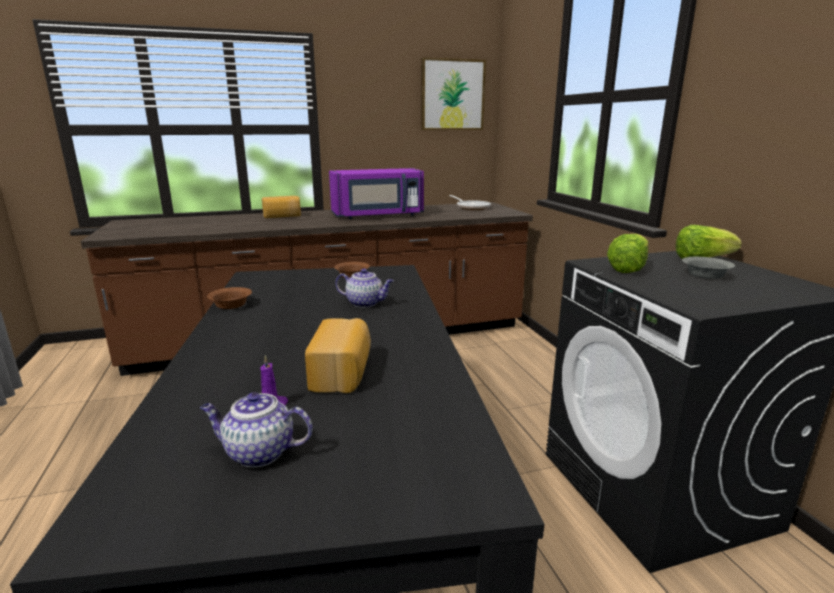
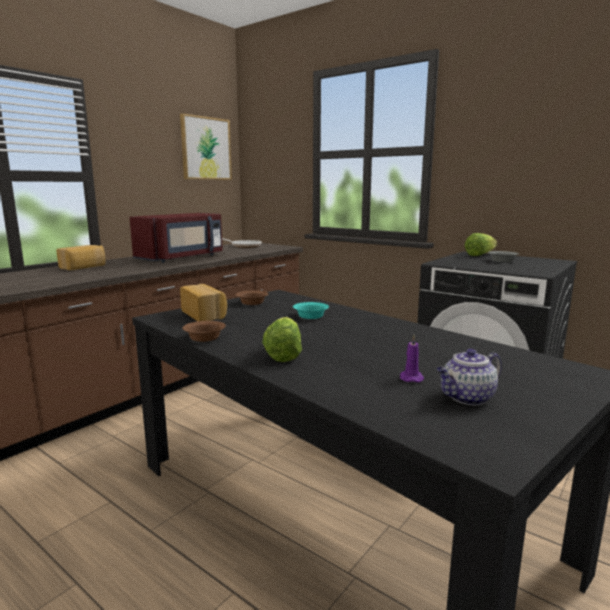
camera: 35 degrees left, 5 degrees down
(342, 373) = (403, 352): bread -> bread (205, 314)
(365, 303) = (311, 316): teapot -> turquoise bowl
(378, 215) = (182, 258): purple microwave -> red microwave
(628, 268) = (463, 263): lettuce -> lettuce (284, 354)

